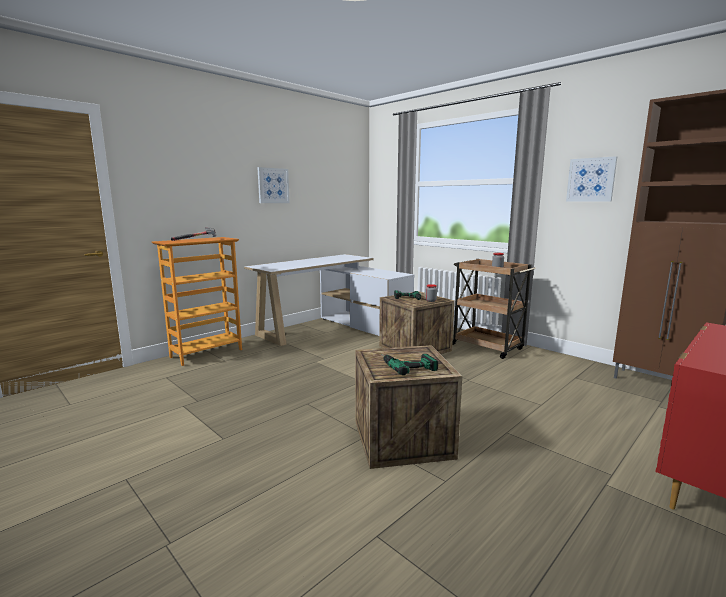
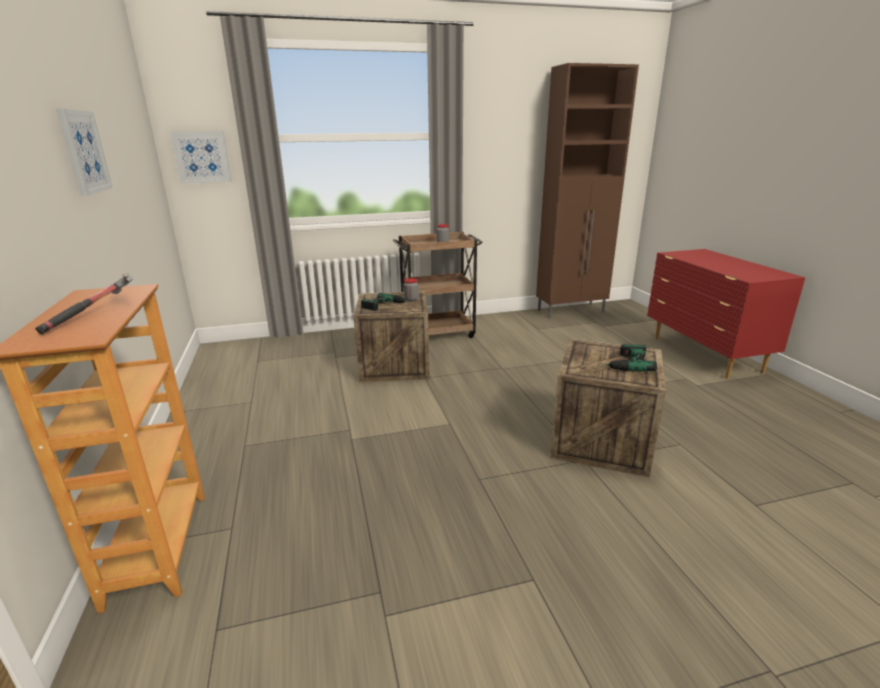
camera: 60 degrees left, 10 degrees up
(333, 328) = (243, 391): white desk -> none
(591, 180) = (499, 136): picture -> picture (201, 157)

